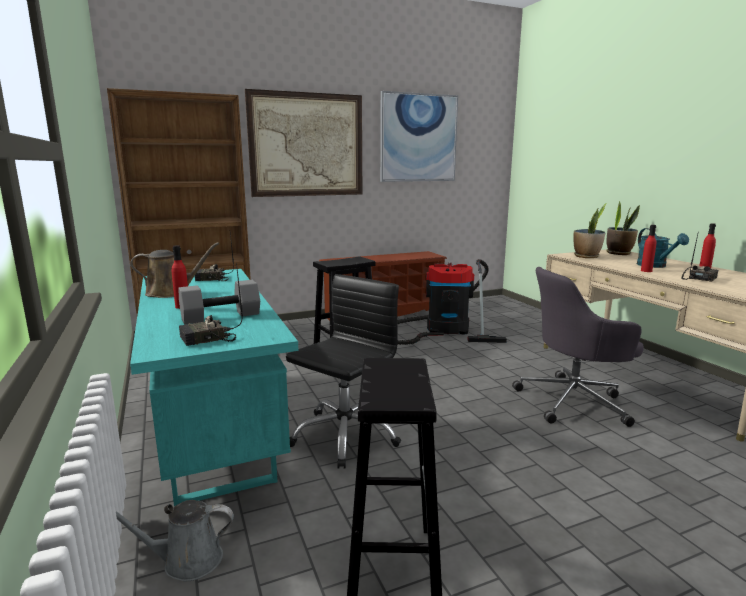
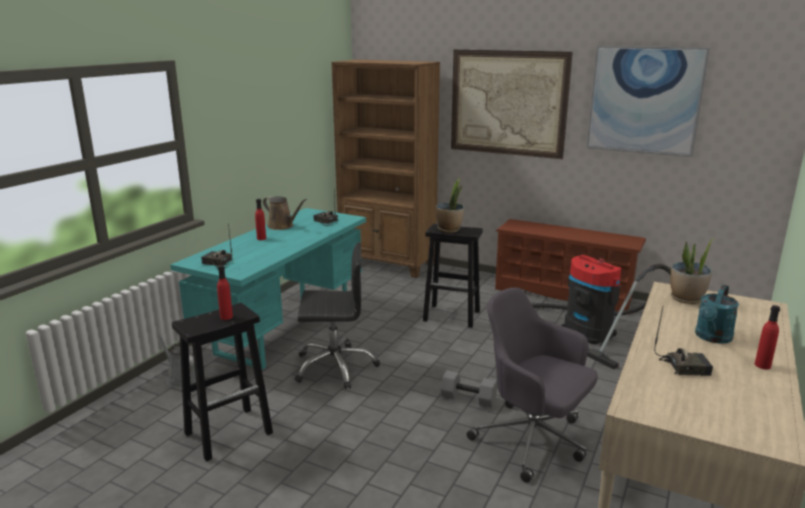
camera: 50 degrees right, 5 degrees up
(220, 317) = (255, 252): grey dumbbell -> grey dumbbell (467, 399)
(619, 253) = (753, 310): potted plant -> potted plant (449, 229)
(646, 271) = (668, 337): red bottle -> red bottle (226, 317)

